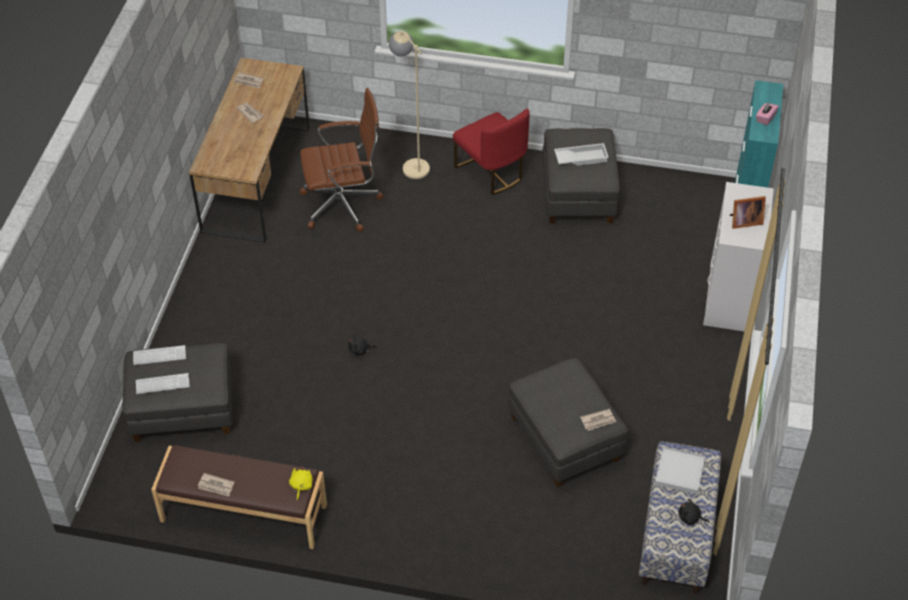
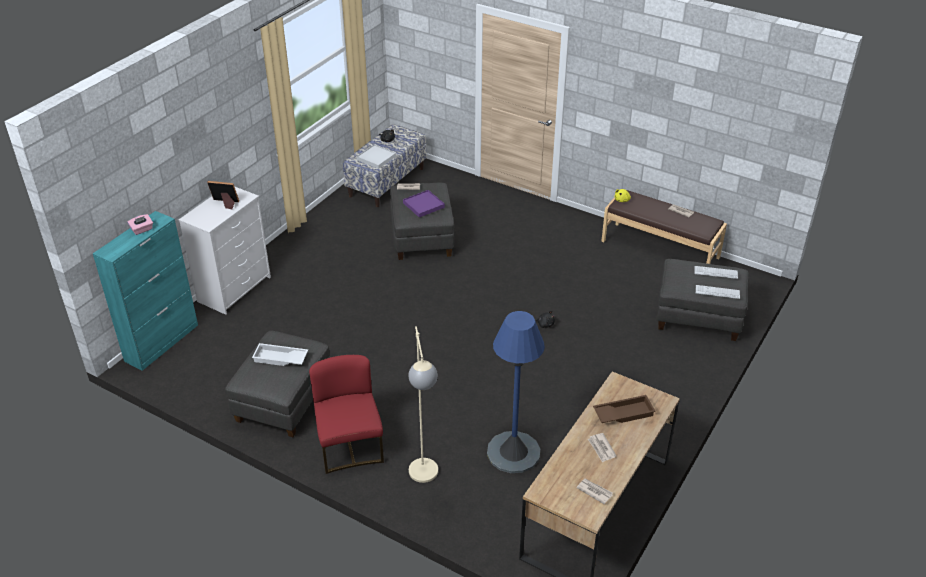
camera: 160 degrees left, 10 degrees down
(237, 146) = (623, 413): none -> brown tray
(343, 204) = (513, 452): brown office chair -> blue floor lamp
(560, 394) = (423, 205): none -> purple tray

